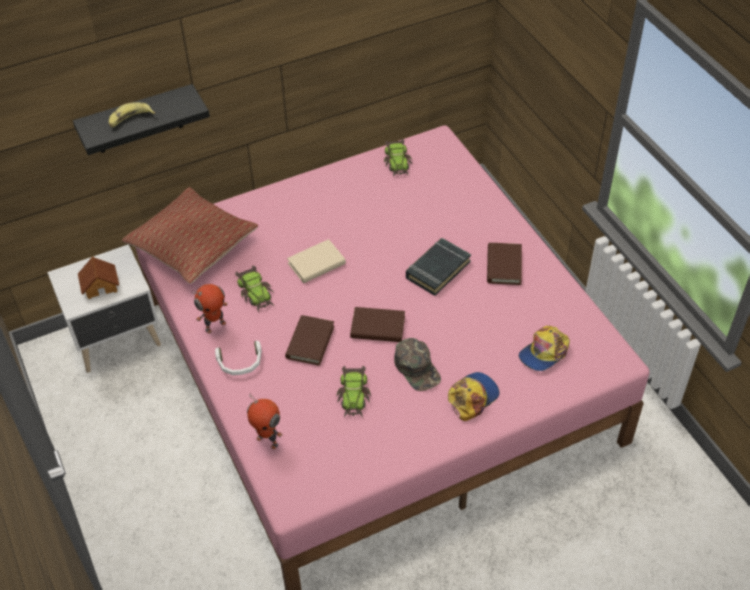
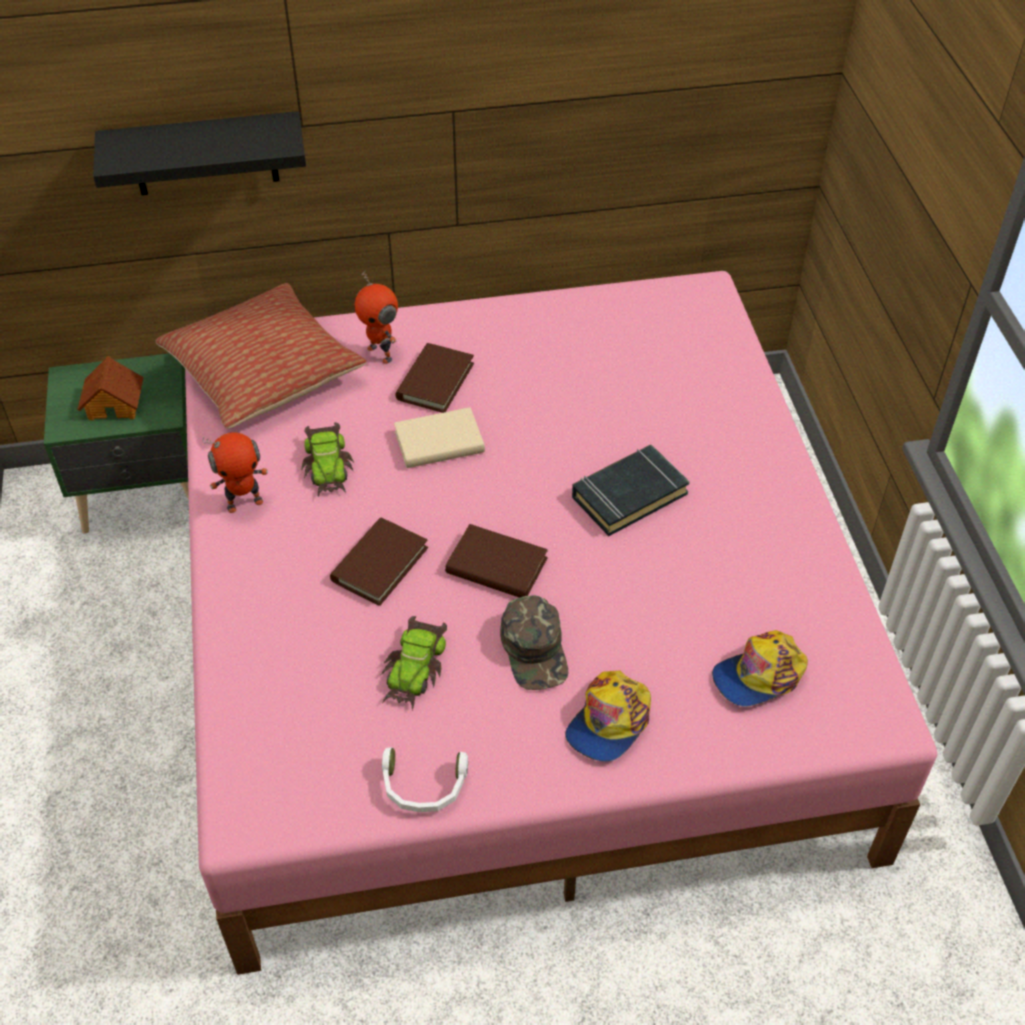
camera: 15 degrees right, 0 degrees up
(118, 340) = (146, 495): white nightstand -> green nightstand
(130, 119) = (179, 146): banana -> none
(240, 363) = (258, 572): white headphones -> white headphones (423, 787)
(268, 440) = (249, 708): toy robot -> toy robot (381, 353)
(397, 161) = (628, 311): toy car -> none
(472, 397) = (609, 722): cap -> cap turned 150 degrees clockwise
(504, 266) = (741, 514): brown book -> brown book (435, 381)

